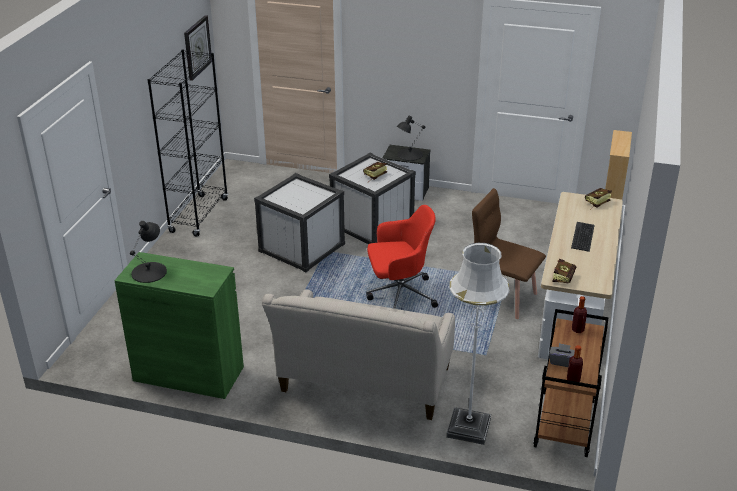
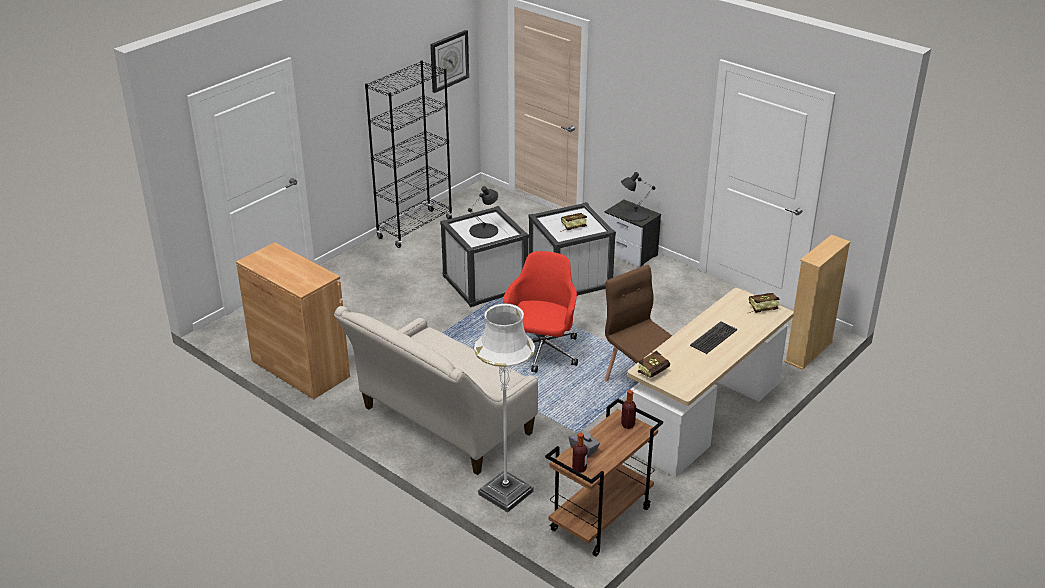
camera: 25 degrees right, 0 degrees up
(149, 272) = (268, 262): black table lamp -> black table lamp (484, 230)
(188, 374) = (300, 368): green cabinet -> brown cabinet
(399, 295) = (541, 352): red office chair -> red office chair turned 90 degrees counterclockwise

